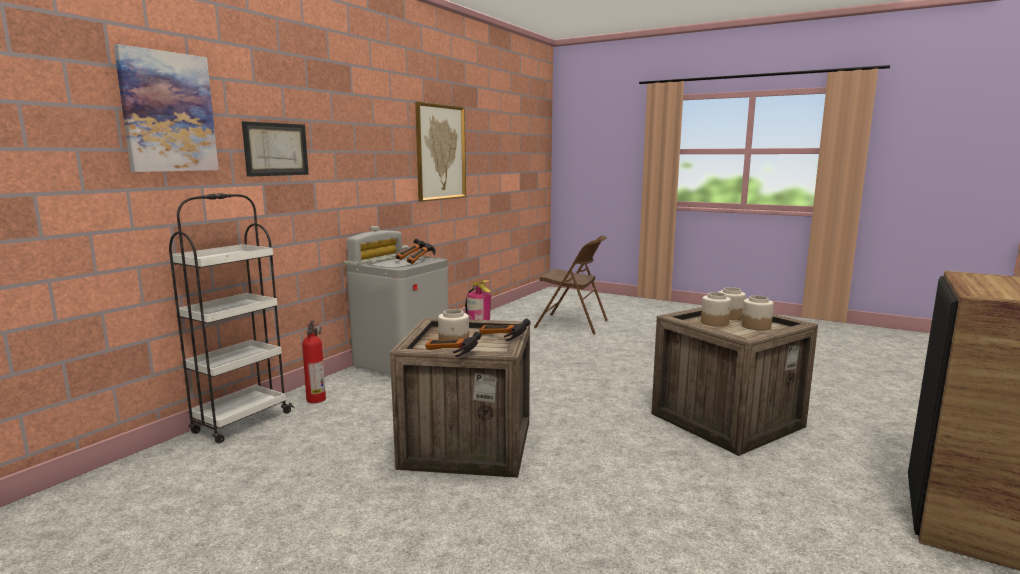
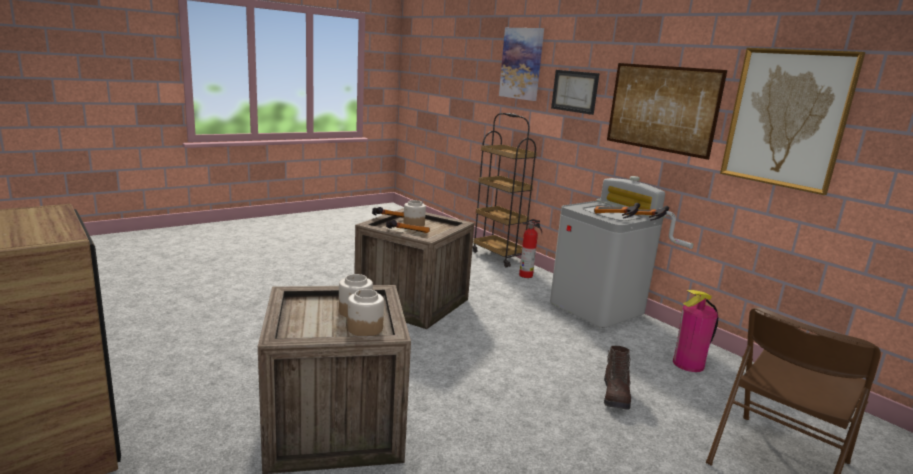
camera: 110 degrees right, 5 degrees up
(241, 423) = (498, 257): white cart -> brown cart
(370, 156) = (661, 108): none -> picture
(552, 352) = (615, 396): none -> brown boot
(756, 326) = (316, 324): jar -> none

